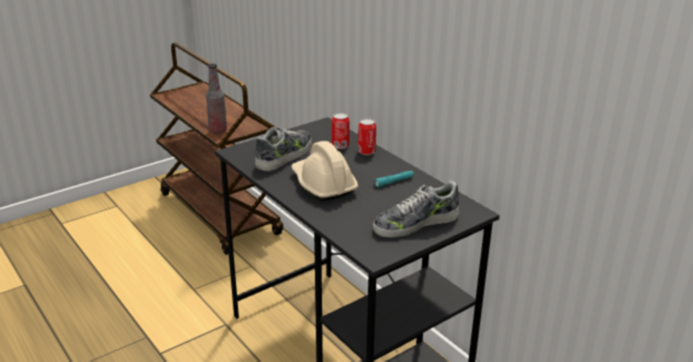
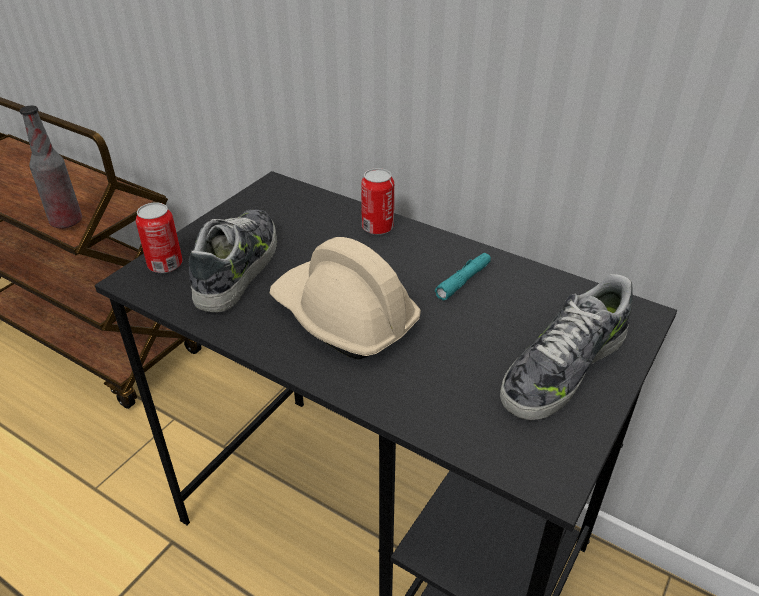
camera: 20 degrees left, 10 degrees up
(340, 146) = (326, 224): can -> can (165, 265)

